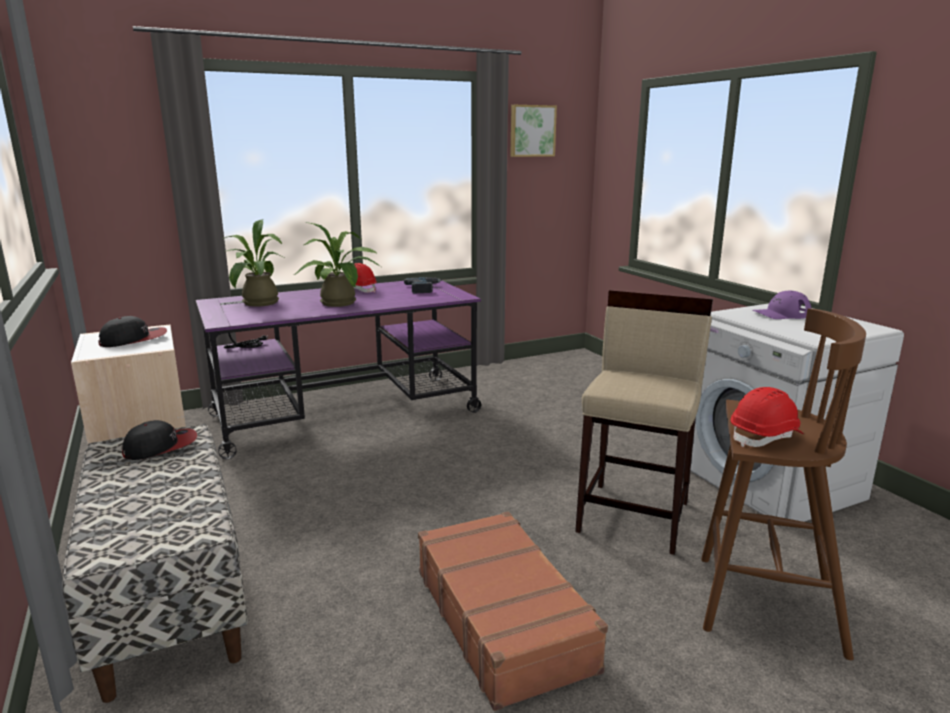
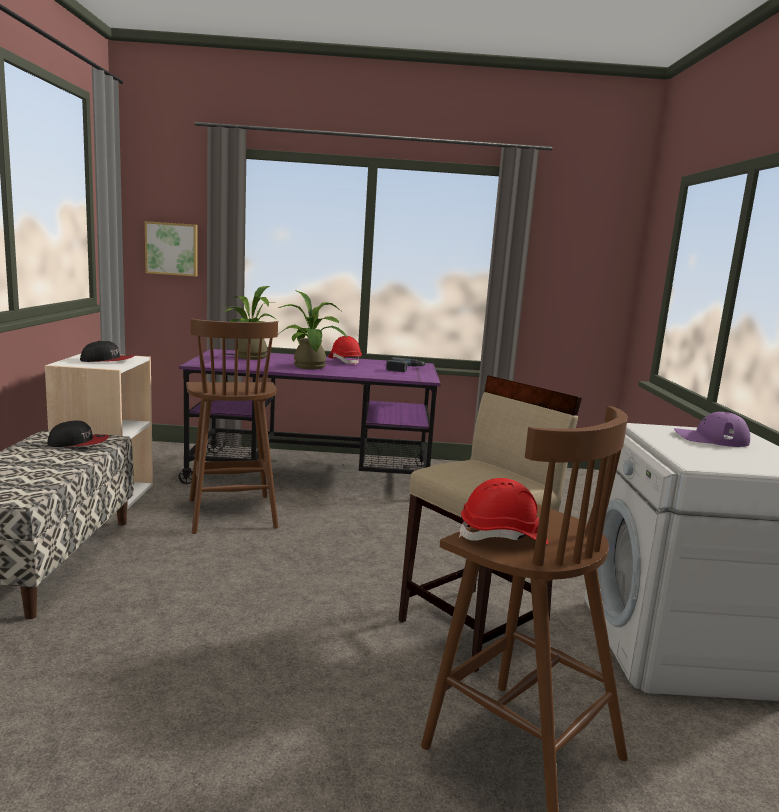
camera: 25 degrees right, 5 degrees down
(313, 475) = (231, 512): none -> brown stool
(503, 618) = (249, 663): brown suitcase -> none
(532, 131) = (563, 229): picture -> picture (172, 249)

